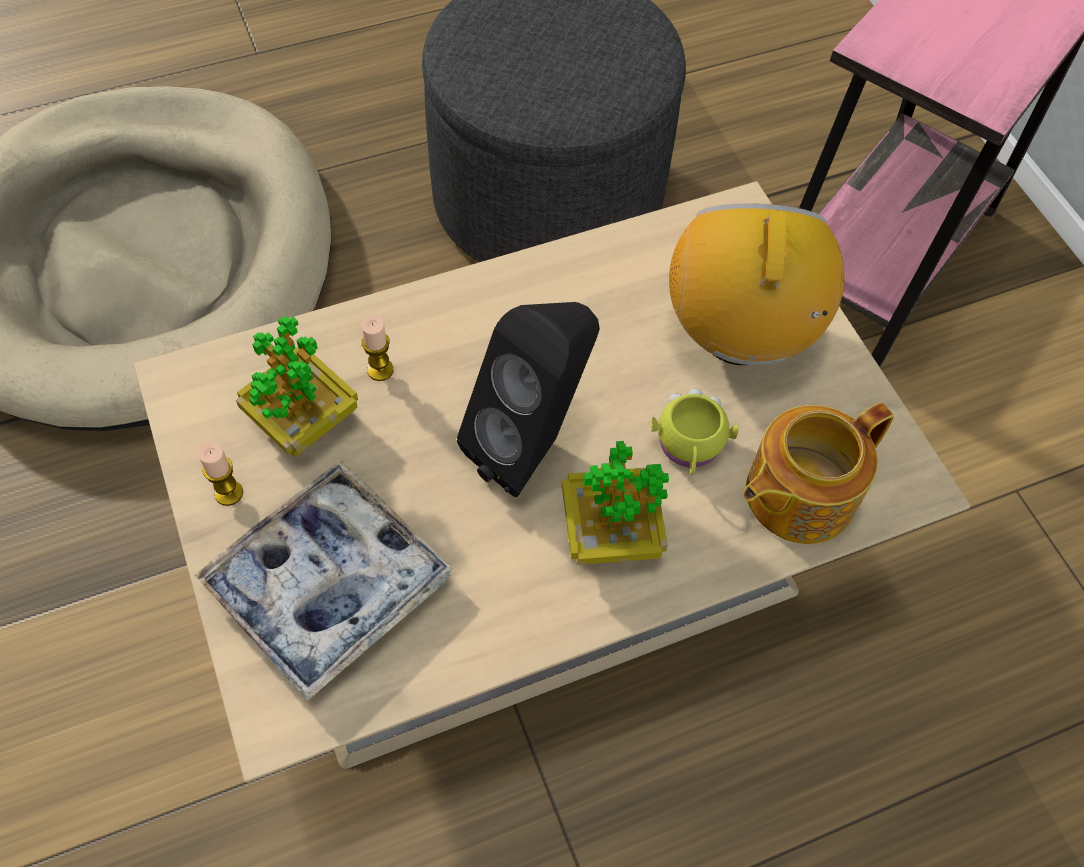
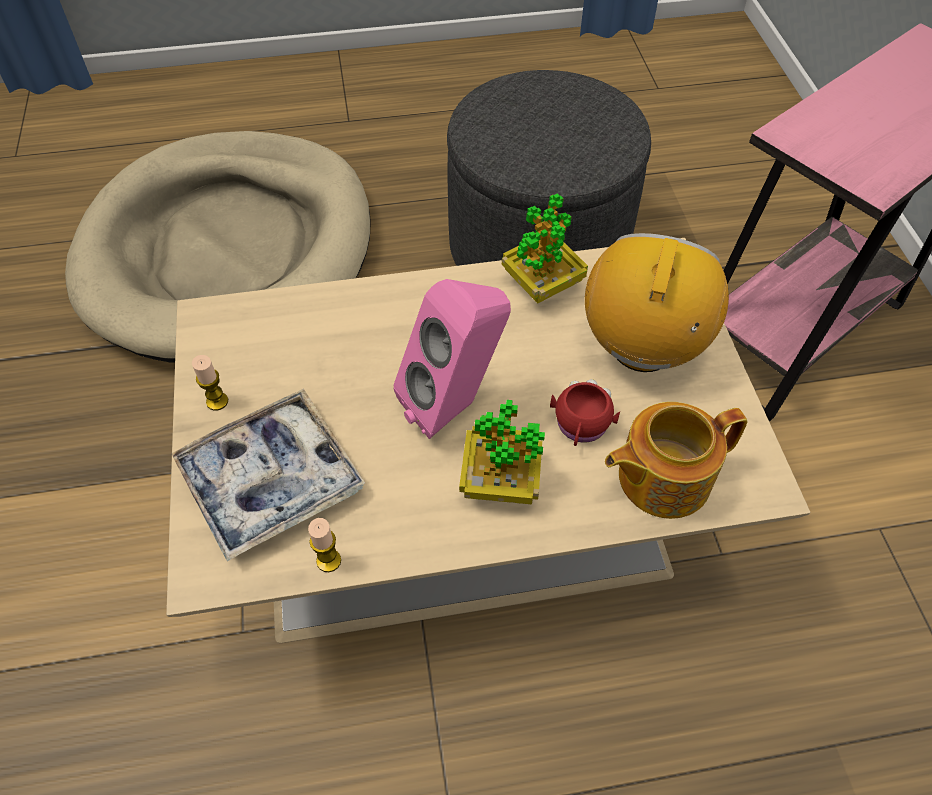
camera: 15 degrees right, 5 degrees down
(303, 420) = (287, 358): potted plant -> potted plant (542, 284)
(380, 370) = (354, 332): candle -> candle (328, 561)
(532, 445) = (455, 404): black speaker -> pink speaker
(689, 448) = (581, 427): yellow mug -> red mug

